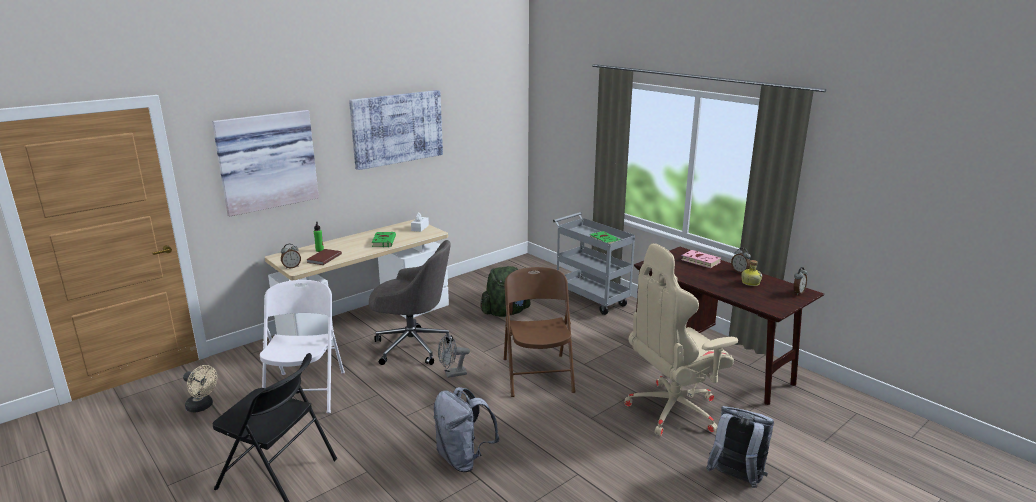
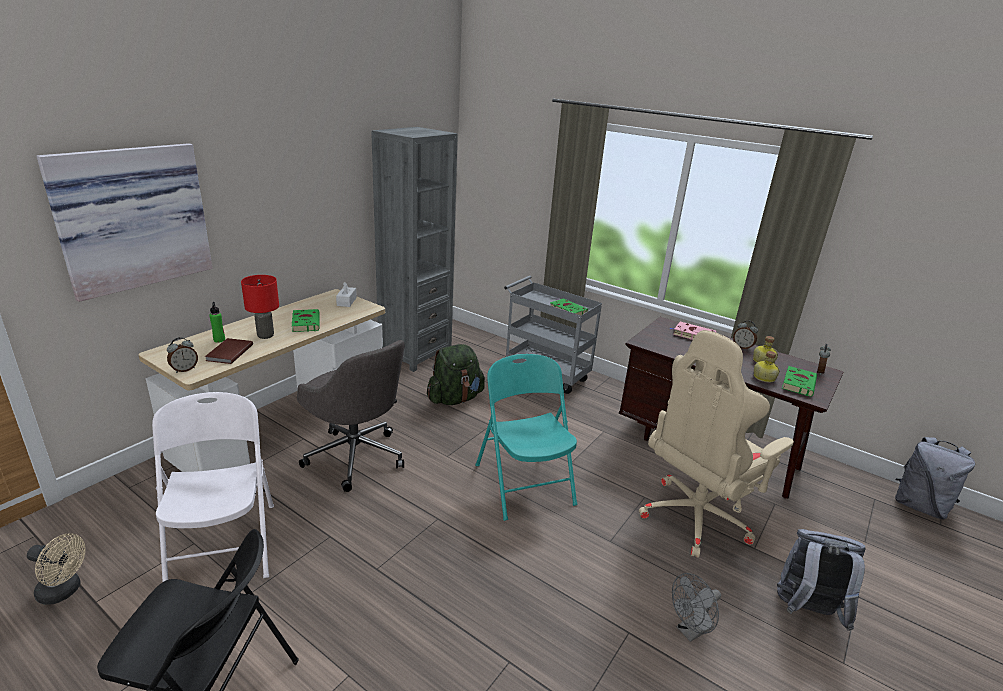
camera: 15 degrees left, 5 degrees up
(352, 249) = (266, 336): none -> red table lamp
(397, 128) = (311, 172): picture -> none
(413, 347) = (356, 457): grey office chair -> grey office chair turned 45 degrees clockwise
(452, 374) = (419, 494): grey fan -> grey fan (690, 631)
(463, 459) = (477, 631): grey backpack -> grey backpack (919, 506)
(484, 278) = (415, 354): none -> grey bookcase
(538, 375) = (524, 484): brown chair -> turquoise chair
(740, 294) = (763, 377): none -> bottle
(770, 299) = (798, 383): none -> green book

